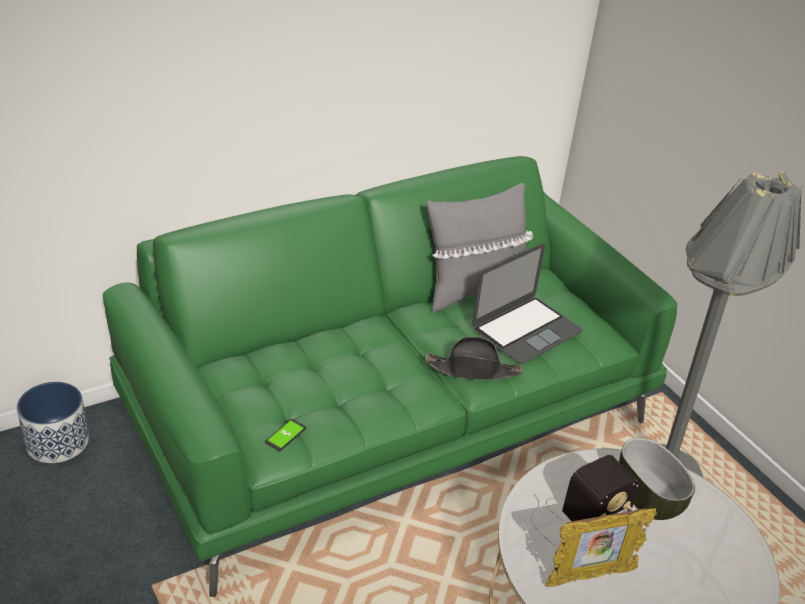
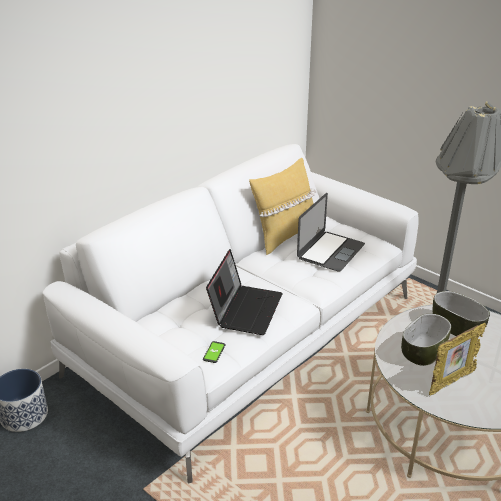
camera: 15 degrees left, 5 degrees down
(360, 385) = (245, 309): none -> laptop
(392, 414) = (250, 334): green sofa -> white sofa
(473, 369) = (312, 282): black hat -> none
(474, 291) = (285, 237): grey pillow -> yellow pillow
(576, 518) = (423, 351): radio -> bowl

